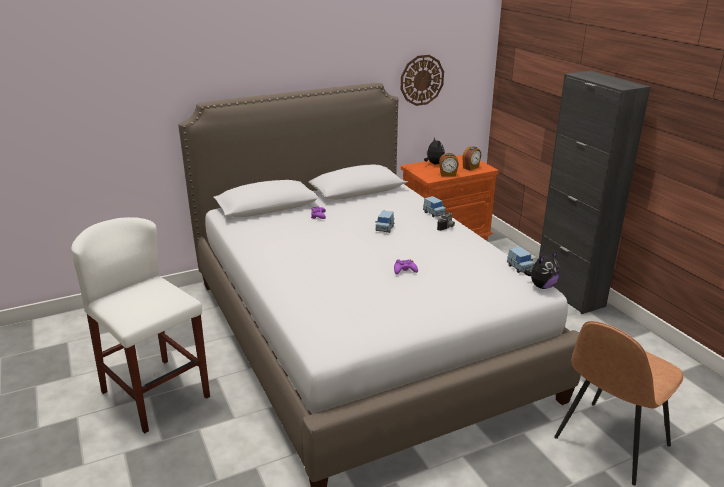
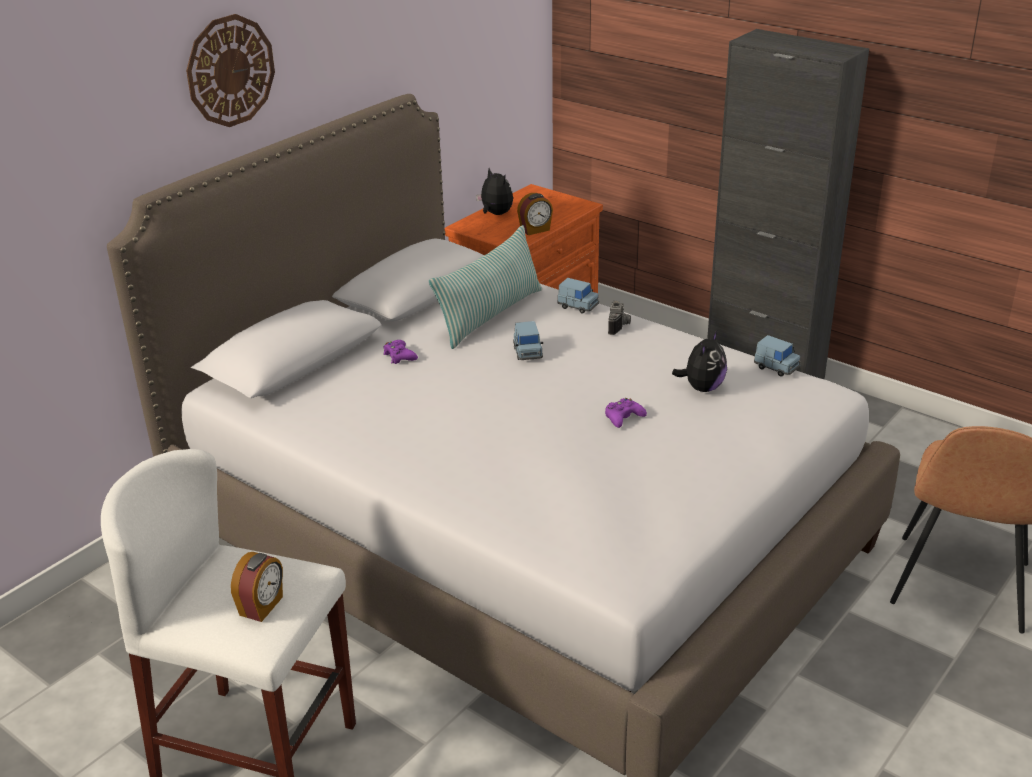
camera: 25 degrees left, 5 degrees up
(383, 207) = (490, 315): none -> pillow
(421, 80) = (458, 74): wall clock -> wall clock (230, 71)
(471, 167) = (559, 209): alarm clock -> alarm clock (262, 606)
(542, 286) = (827, 389): plush toy -> plush toy (702, 388)

